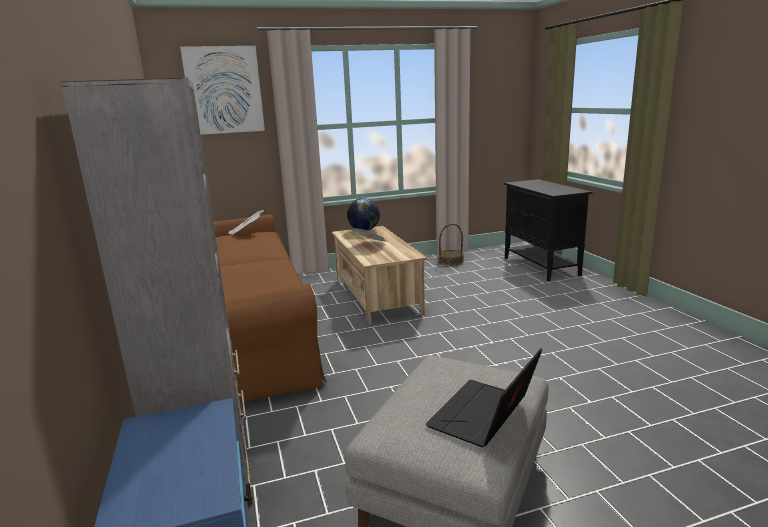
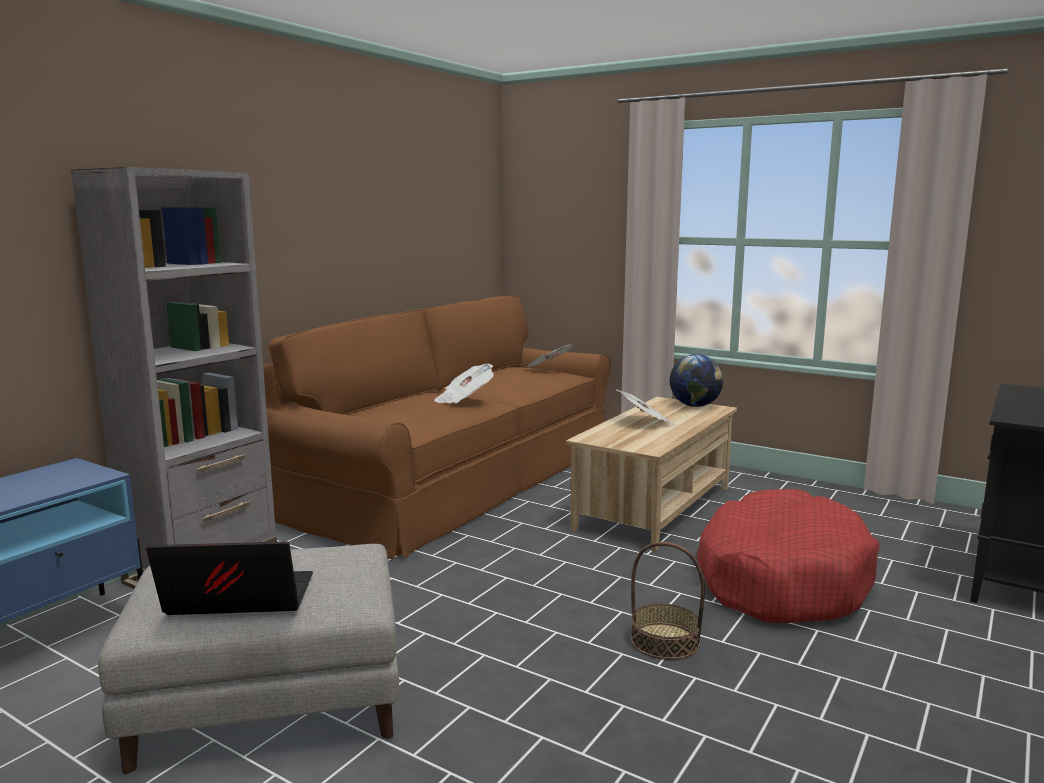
camera: 50 degrees right, 5 degrees down
(224, 90) = (578, 183): picture -> none
(262, 263) = (464, 400): none -> newspaper
(450, 261) = (869, 509): basket -> basket (665, 641)
(489, 302) = (781, 579): none -> red dog bed

